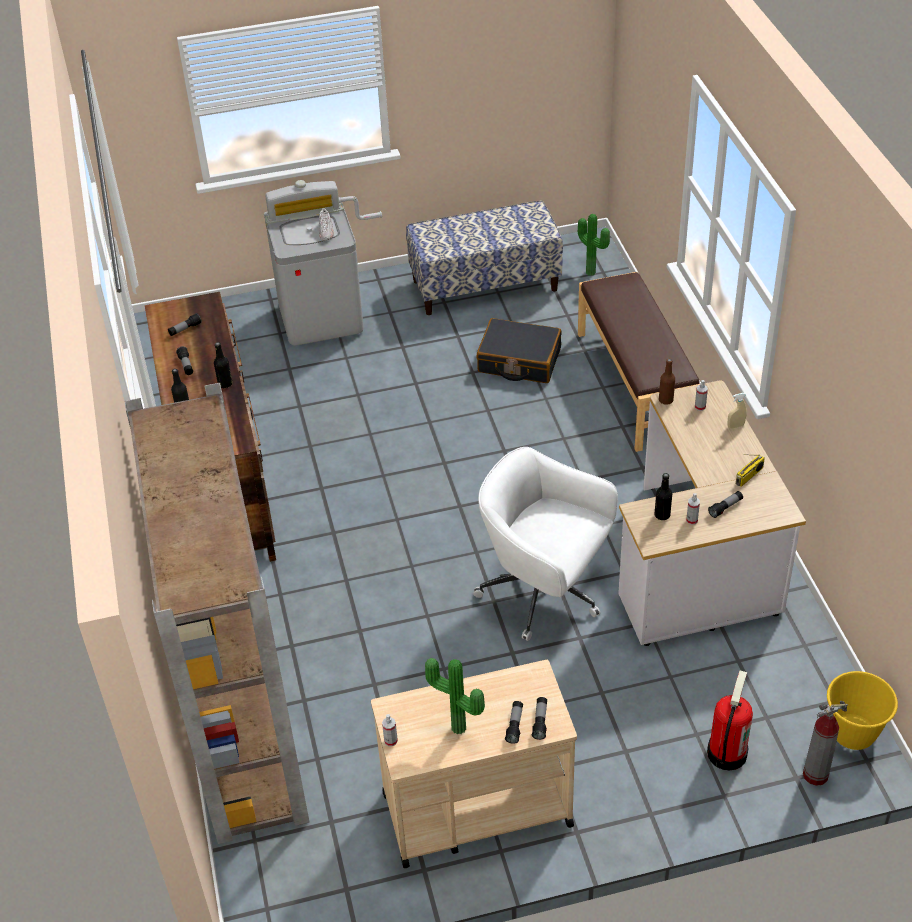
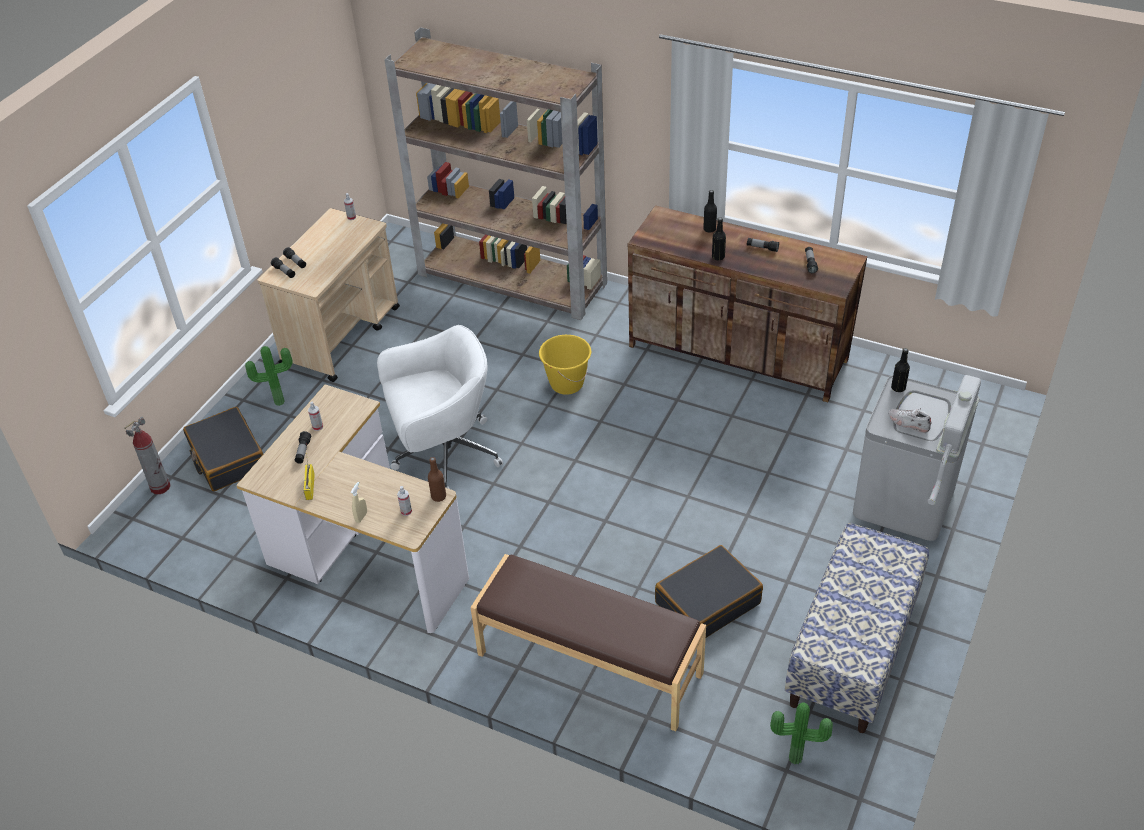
camera: 130 degrees right, 0 degrees up
(457, 730) = (323, 241): potted plant -> potted plant (279, 400)
(662, 515) = (341, 415): black bottle -> black bottle (898, 388)
(726, 753) = (227, 458): fire extinguisher -> black suitcase
(853, 733) = (153, 528): yellow bucket -> yellow bucket (566, 384)

